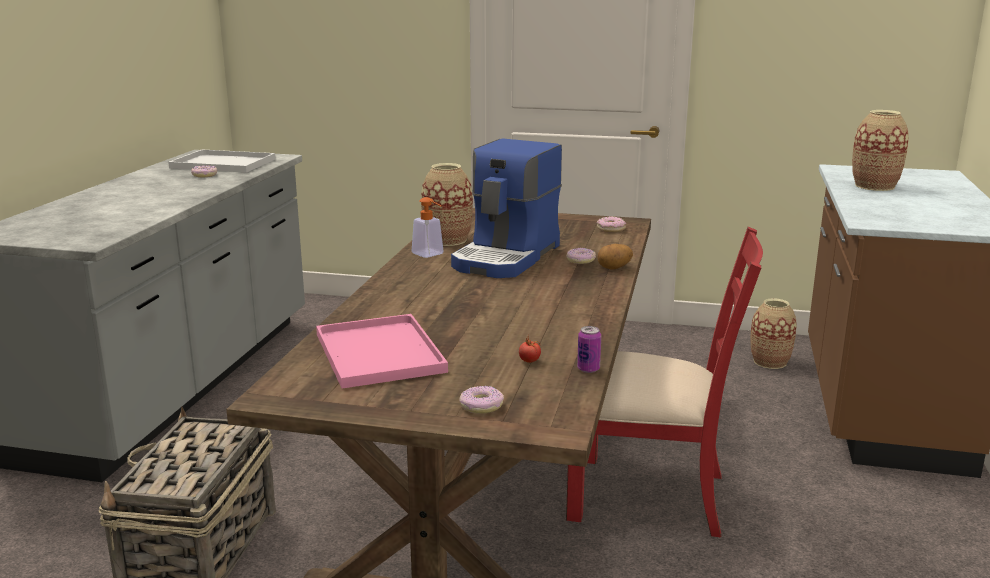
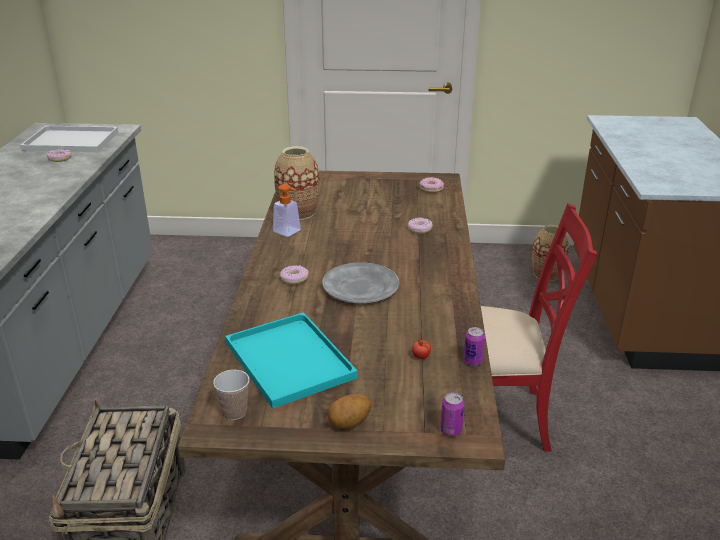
camera: 10 degrees left, 10 degrees up
(299, 388) = (234, 412): none -> cup
(381, 353) = (291, 361): pink tray -> turquoise tray
(481, 406) = (400, 416): donut -> donut (294, 278)
(488, 302) = (361, 287): none -> grey plate
(507, 257) = (357, 230): coffee machine -> none
(534, 421) = (451, 430): none -> can
(614, 268) = (451, 236): potato -> potato (349, 423)
(875, 186) = (641, 140): vase -> none

